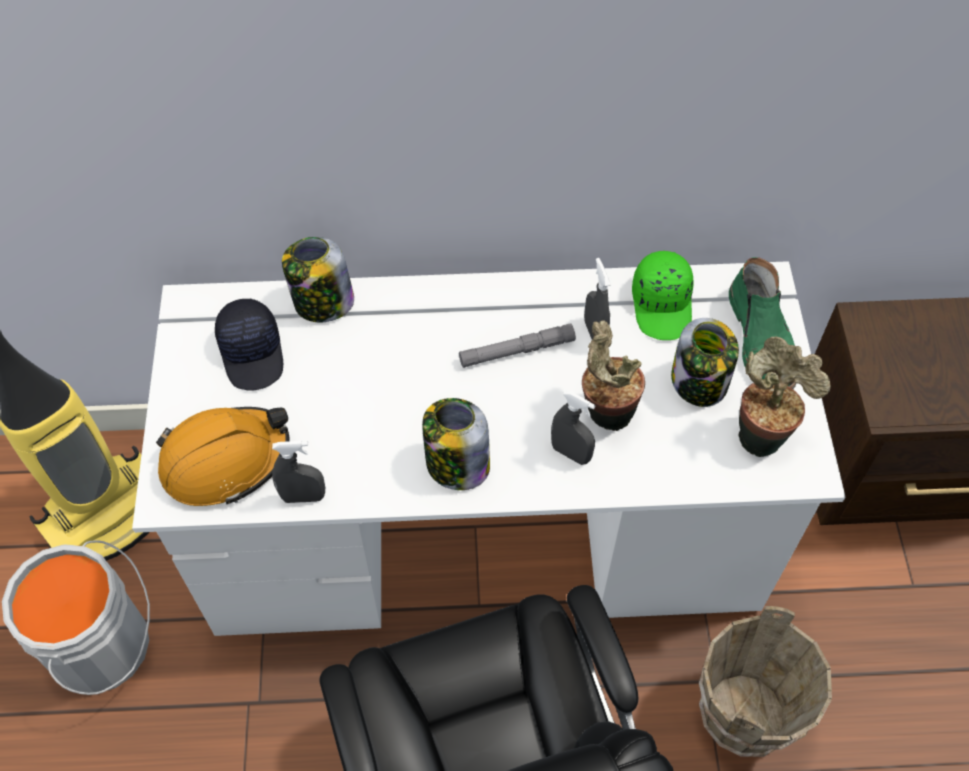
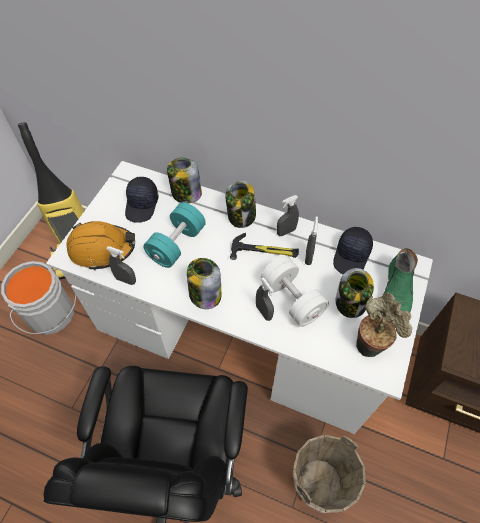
camera: 25 degrees right, 0 degrees up
(358, 399) = (177, 244): none -> turquoise dumbbell
(445, 306) = (241, 216): none -> jar
(517, 350) = (264, 250): grey flashlight -> hammer
(535, 304) = (286, 231): none -> grey spray bottle
(605, 413) = (292, 299): potted plant -> white dumbbell
(663, 305) = (352, 256): green cap -> black cap

